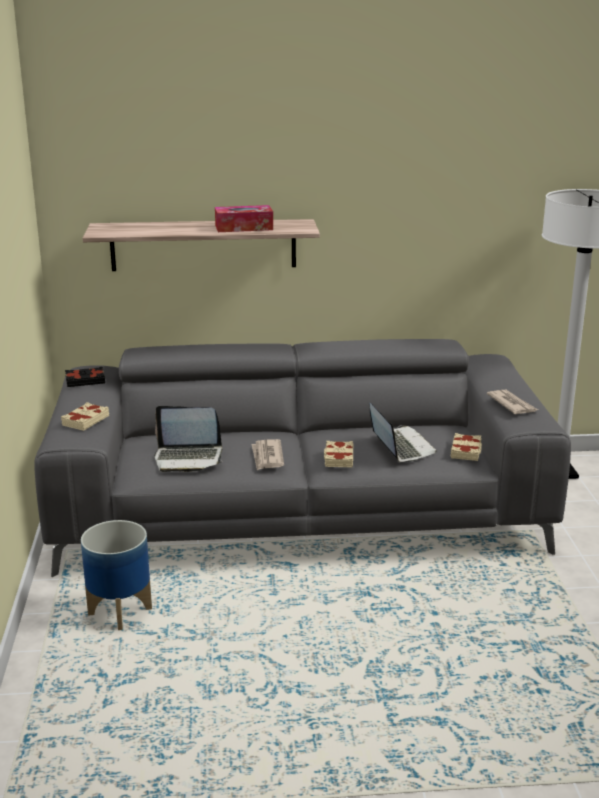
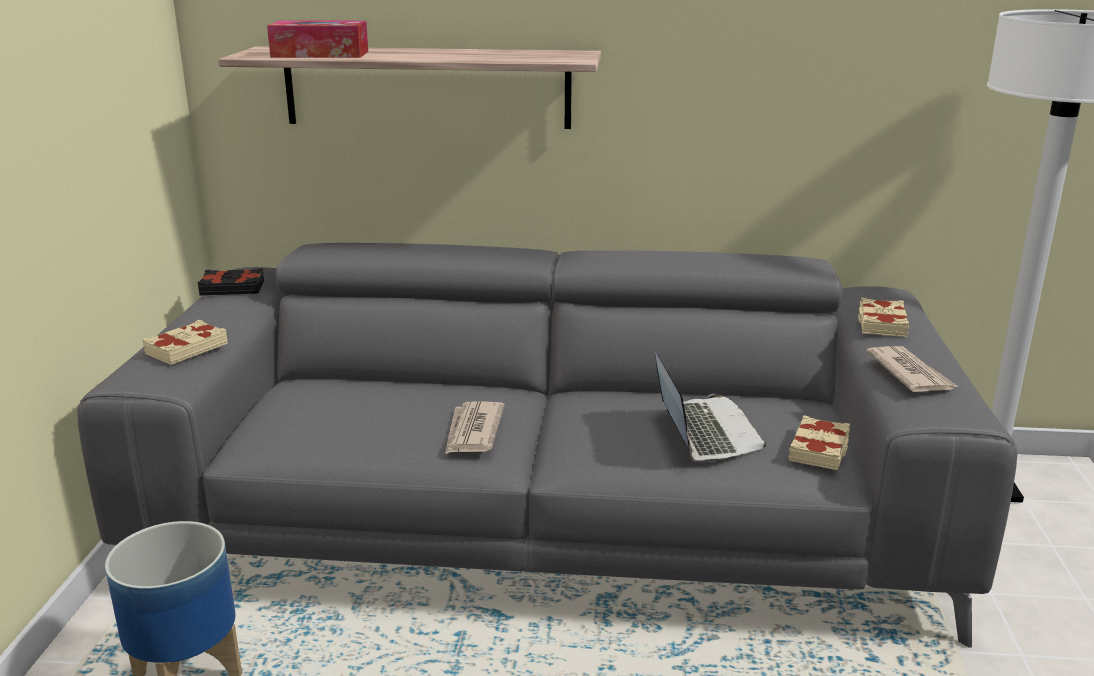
camera: 10 degrees right, 0 degrees up
(188, 458) = (345, 423): laptop -> none
(244, 227) = (479, 55): tissue box -> tissue box (320, 54)
(338, 458) = (591, 444): beige book -> beige book (881, 324)

